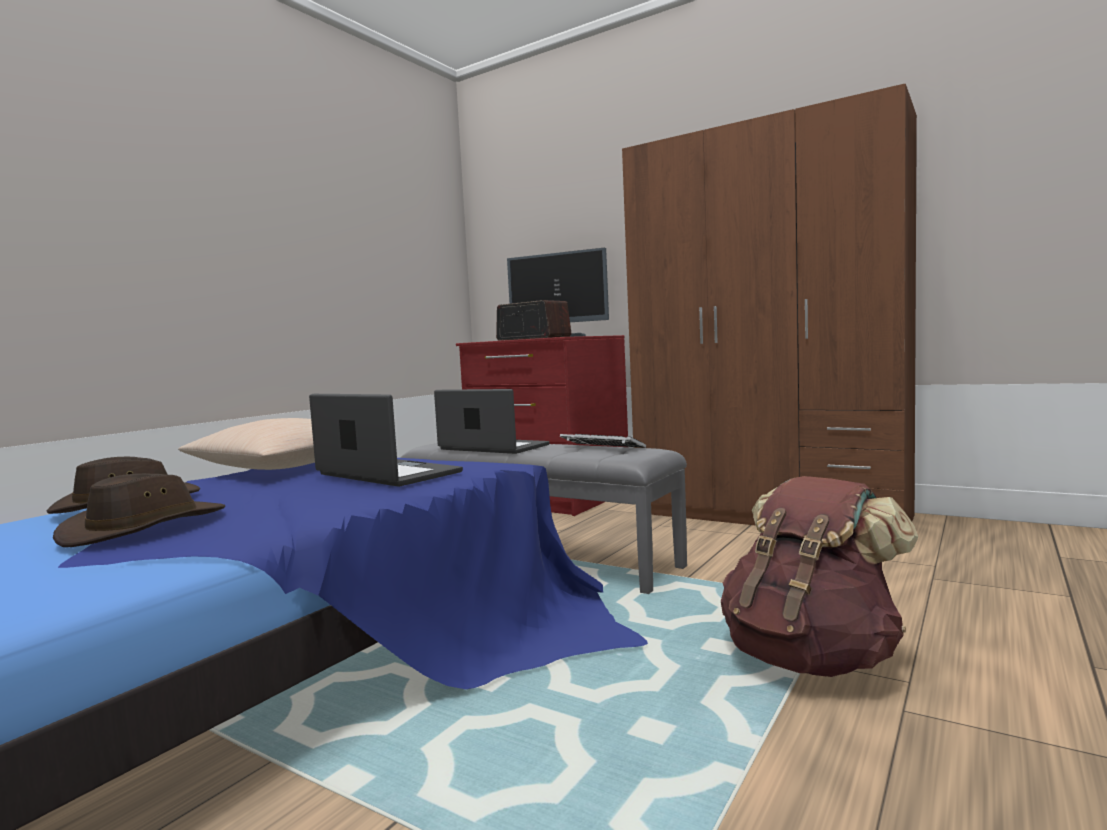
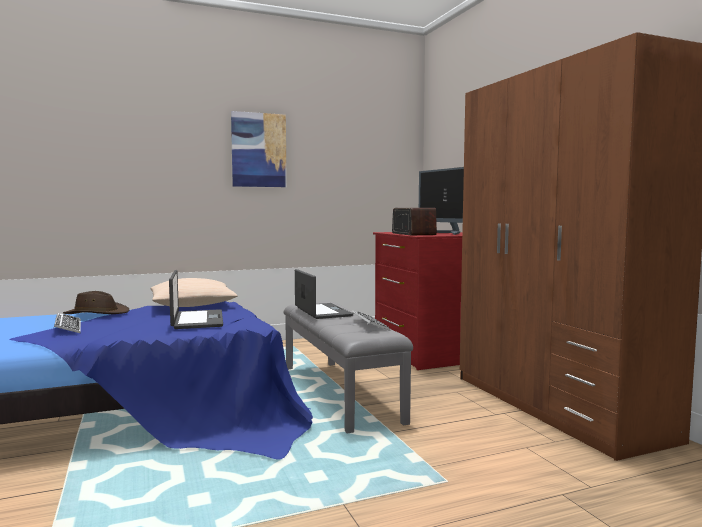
camera: 35 degrees right, 0 degrees up
(145, 527) = (67, 327): brown hat -> keyboard
(265, 216) = (259, 150): none -> picture
(811, 658) = (348, 504): brown backpack -> none

